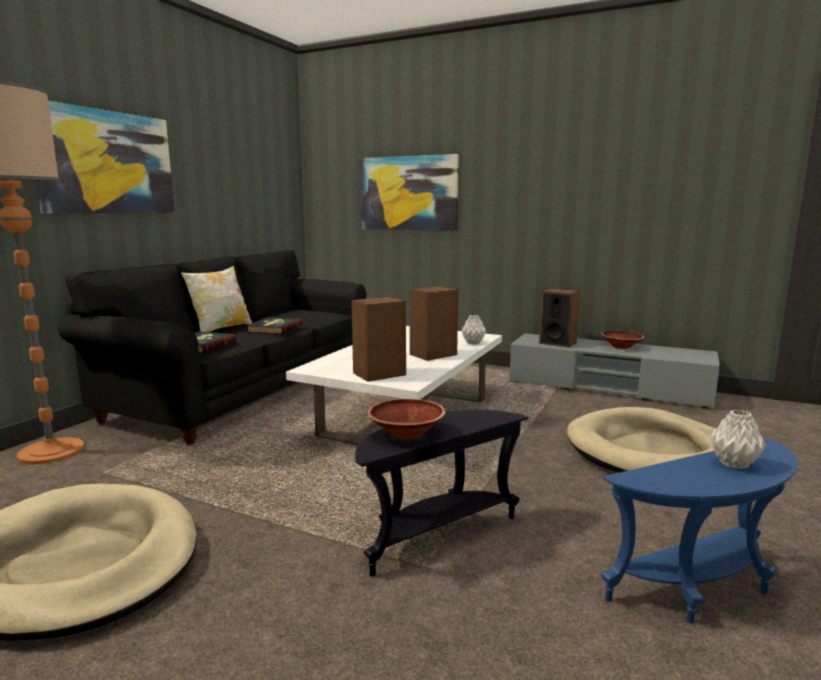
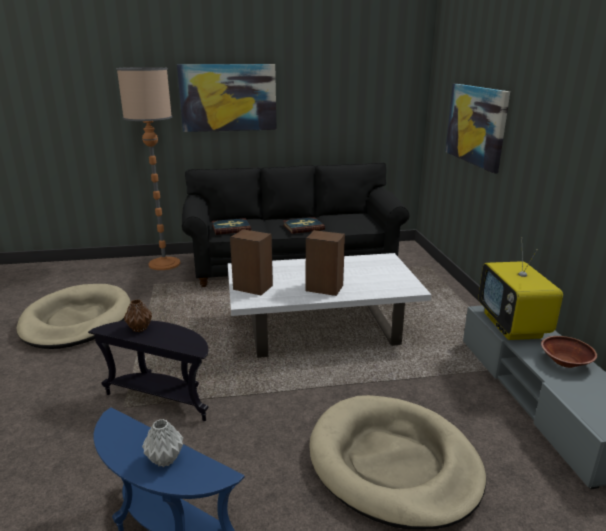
camera: 55 degrees right, 10 degrees up
(220, 329) = (281, 217): pillow -> none
(406, 433) = (139, 329): brown bowl -> brown vase
(473, 343) = (382, 291): grey vase -> none
(557, 343) = (513, 326): speaker -> television

